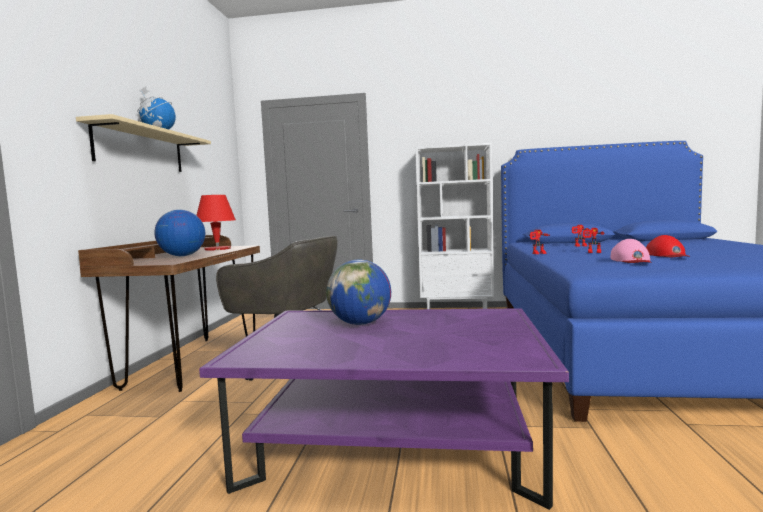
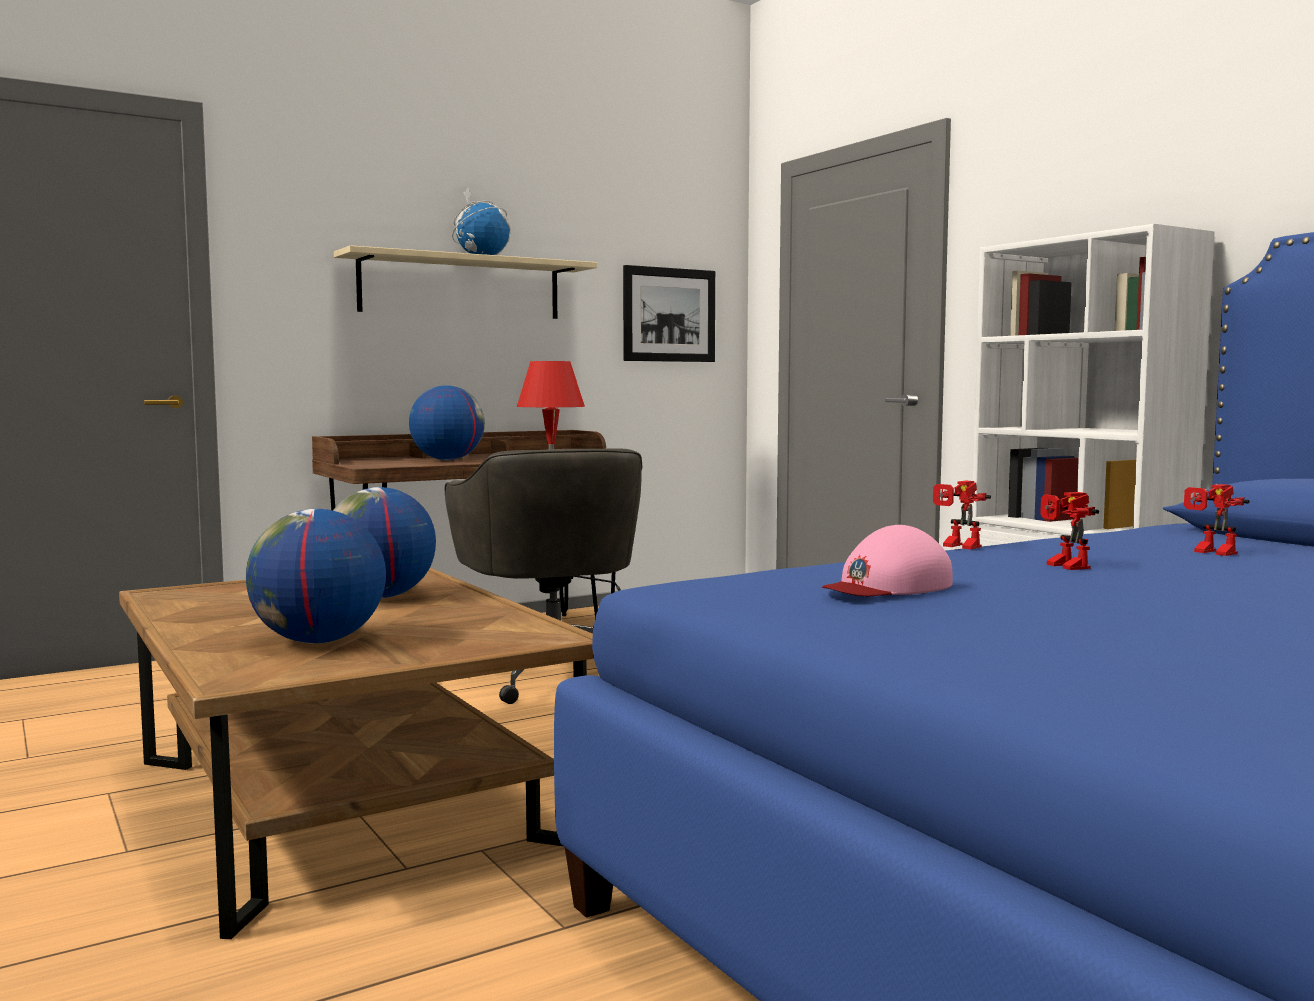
camera: 50 degrees right, 0 degrees up
(218, 172) = (669, 315): none -> picture
(393, 442) = (345, 801): purple coffee table -> brown coffee table
(454, 341) = (318, 641): none -> globe
(667, 255) = (1096, 601): red cap -> none

